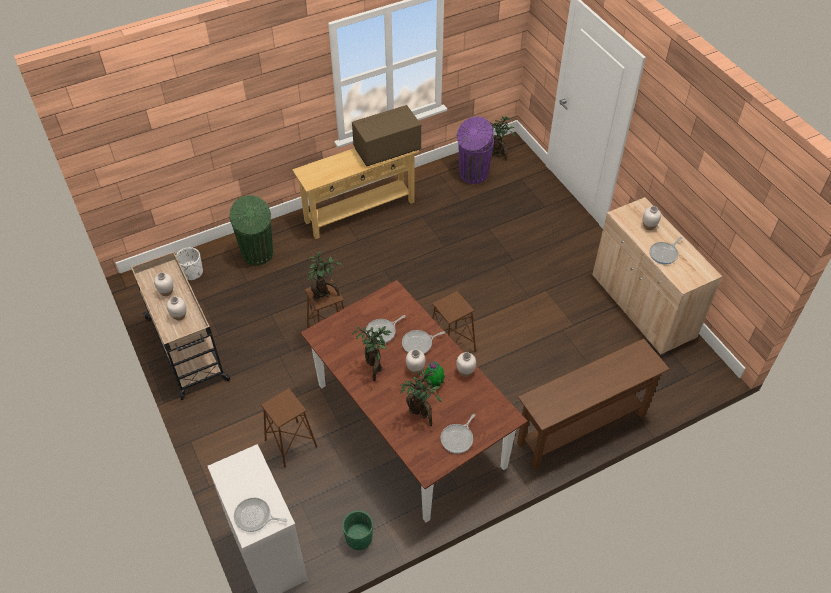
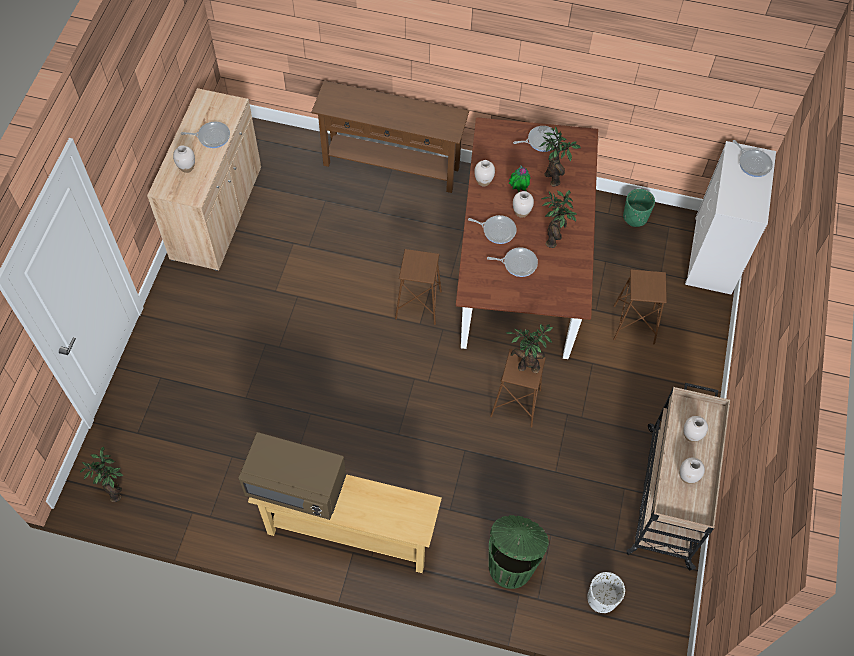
camera: 140 degrees left, 10 degrees up
(473, 174) = (176, 483): purple trash can -> none

